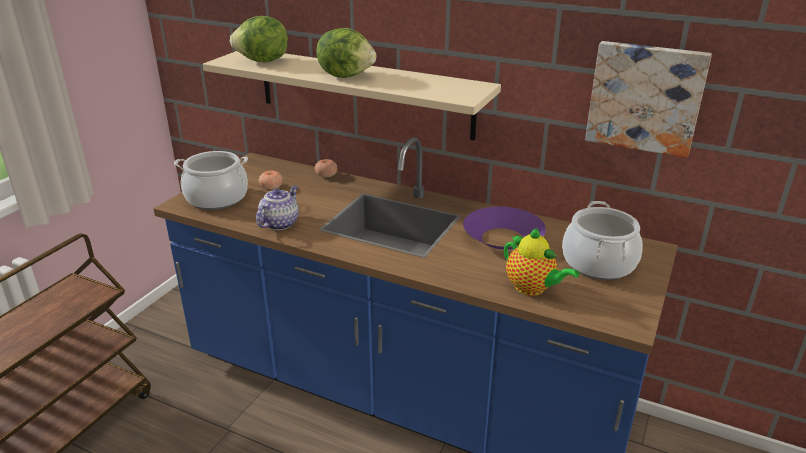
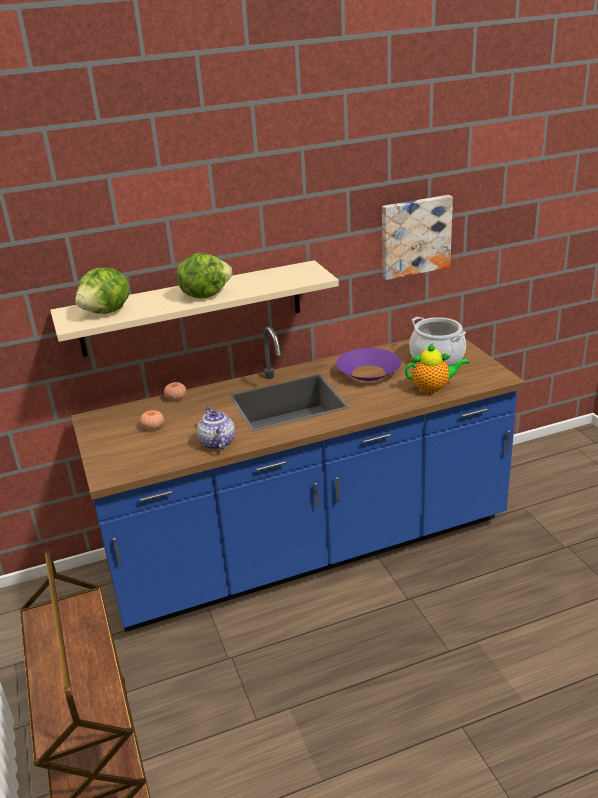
camera: 45 degrees left, 0 degrees up
(217, 198) = (127, 456): cooking pot -> none

